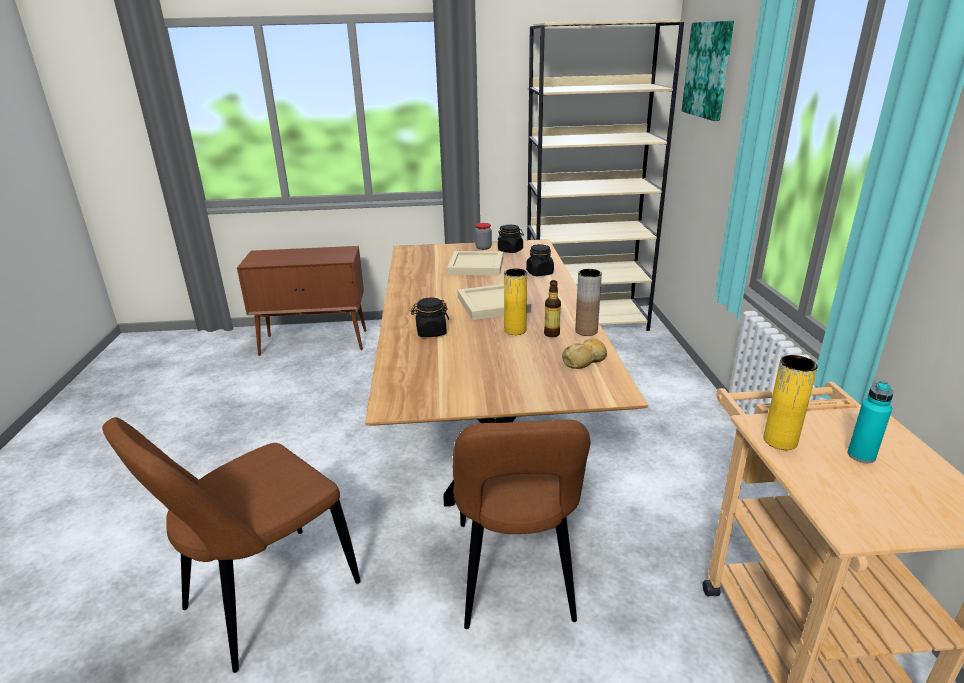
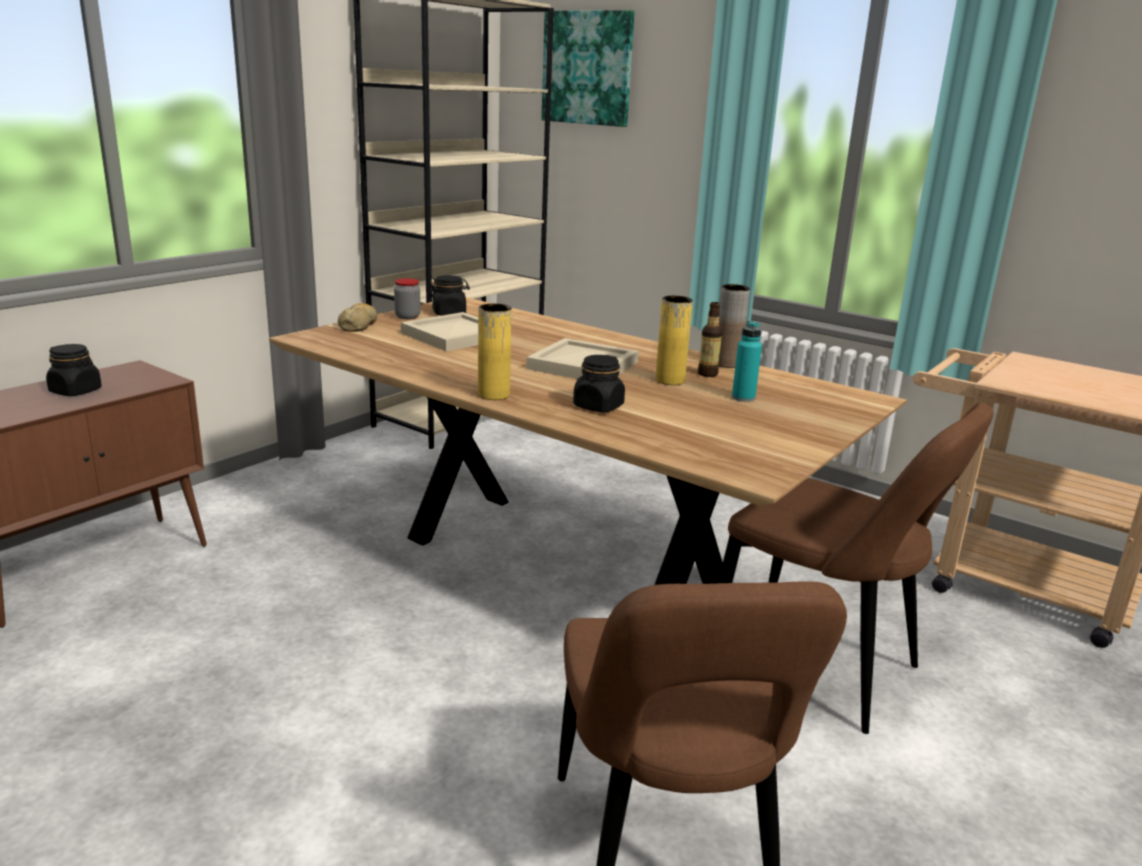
camera: 50 degrees left, 5 degrees down
(540, 273) = (545, 328): black jar -> black jar (76, 391)
(585, 360) = (788, 385): bread -> bread (358, 325)
(780, 441) = (1034, 386): yellow vase -> yellow vase (493, 395)
(861, 456) = (1077, 379): turquoise bottle -> turquoise bottle (743, 398)

